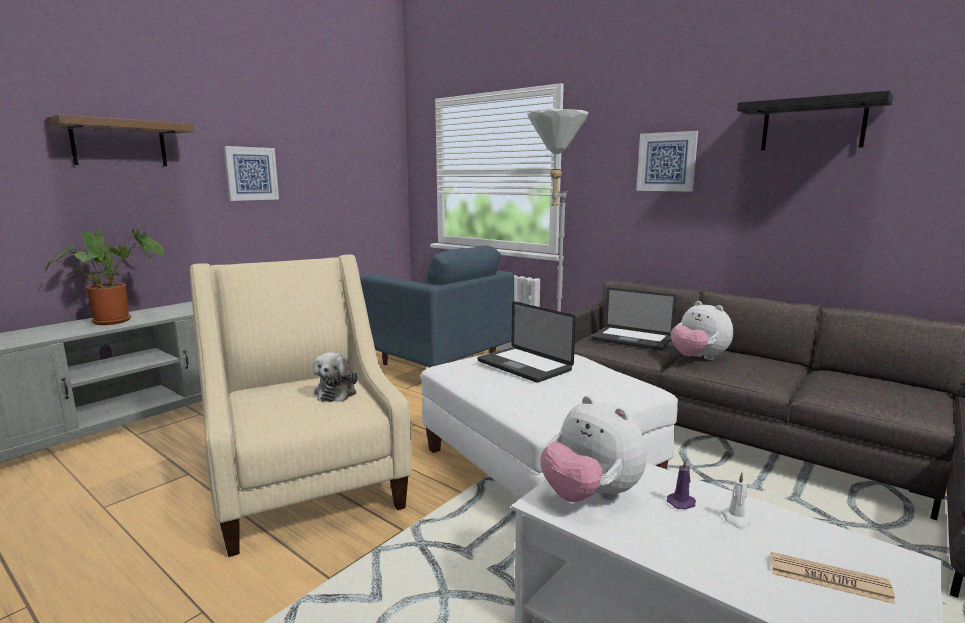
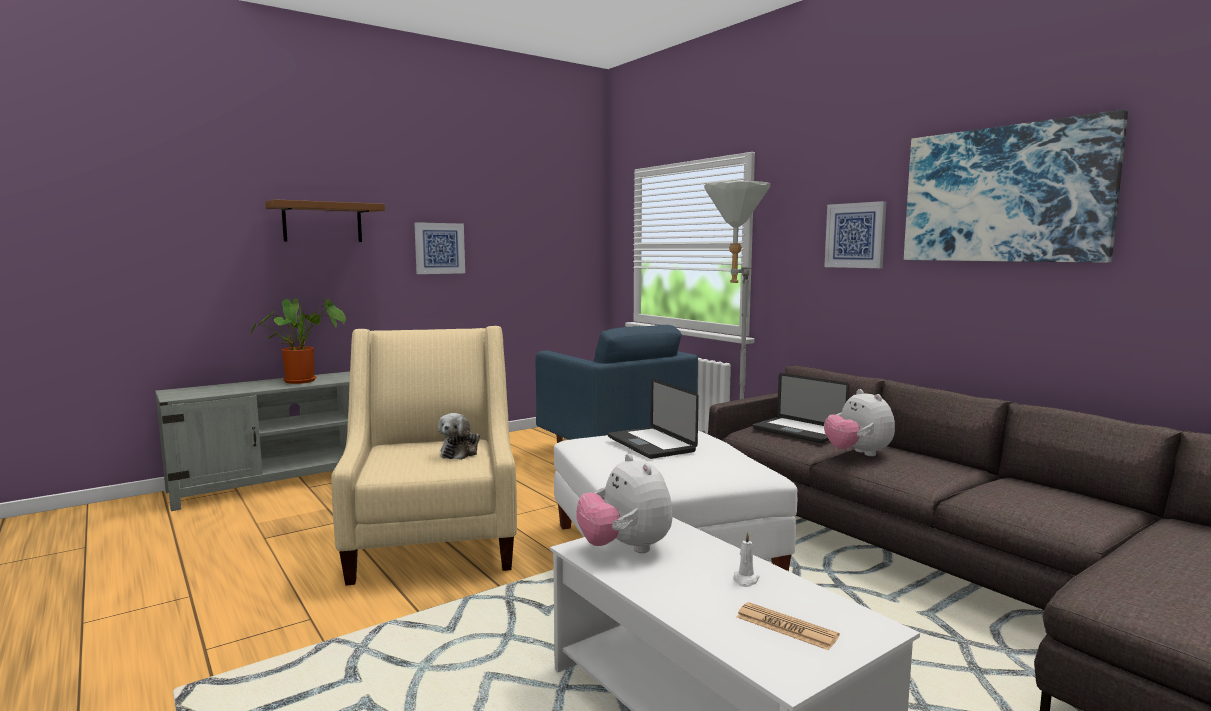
camera: 15 degrees right, 5 degrees down
(682, 503) = (706, 563): purple candle -> none
(812, 125) = (1004, 194): black shelf -> picture

